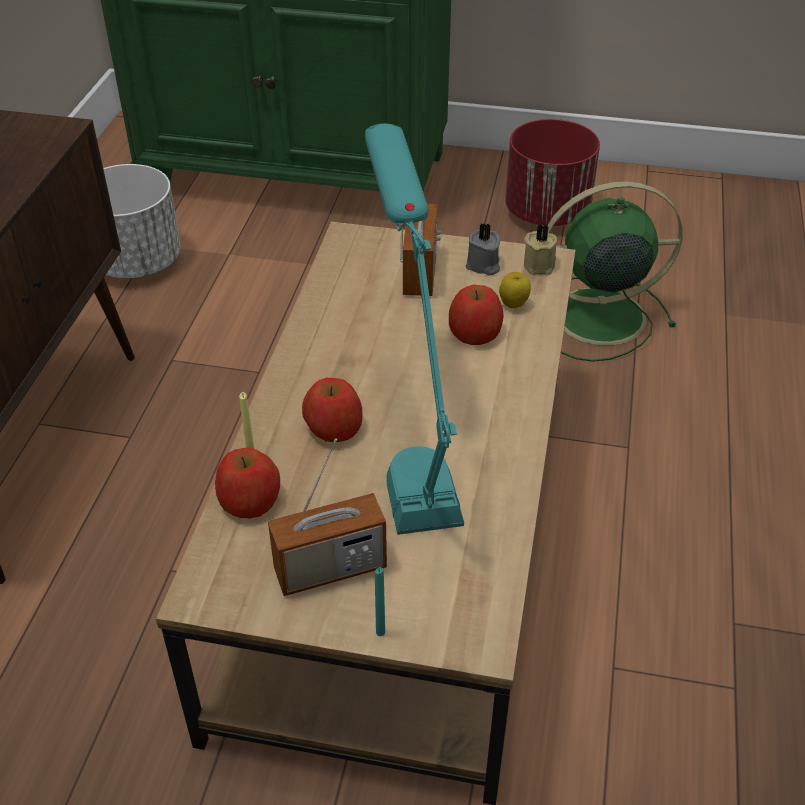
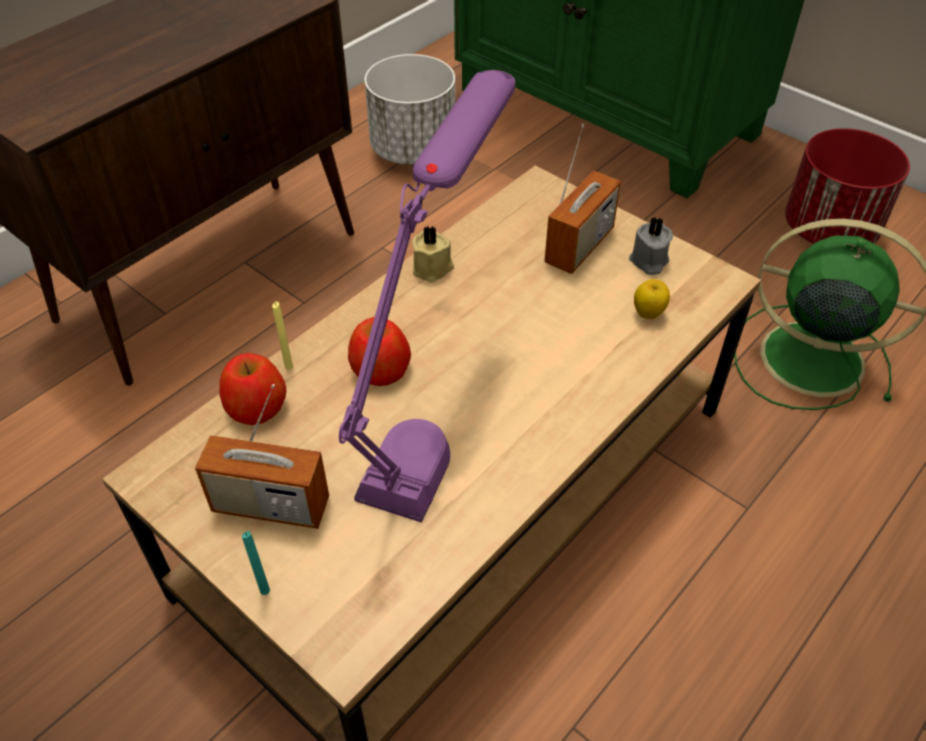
camera: 30 degrees right, 5 degrees up
(410, 446) = (434, 417): turquoise table lamp -> purple table lamp
(475, 332) = (586, 328): apple -> none
(540, 264) = (709, 282): beige candle -> beige candle (433, 269)

